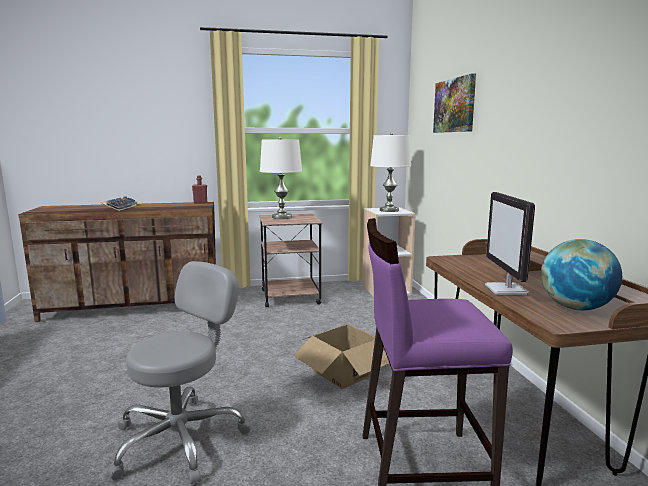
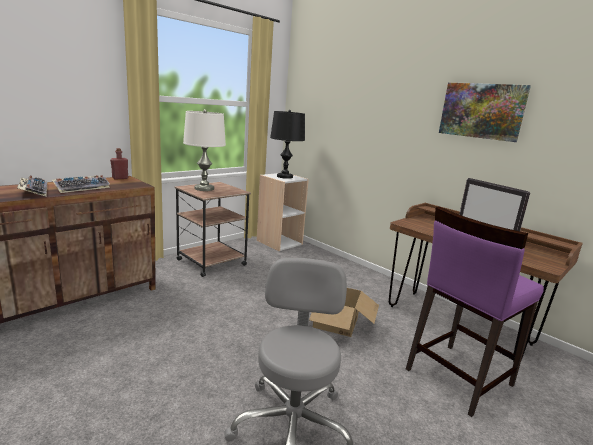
camera: 35 degrees left, 5 degrees up
(156, 207) = (82, 188): none -> keyboard
(389, 210) = (284, 176): white table lamp -> black table lamp
(454, 105) = (356, 95): picture -> picture (481, 111)
(576, 308) = (532, 254): globe -> none

